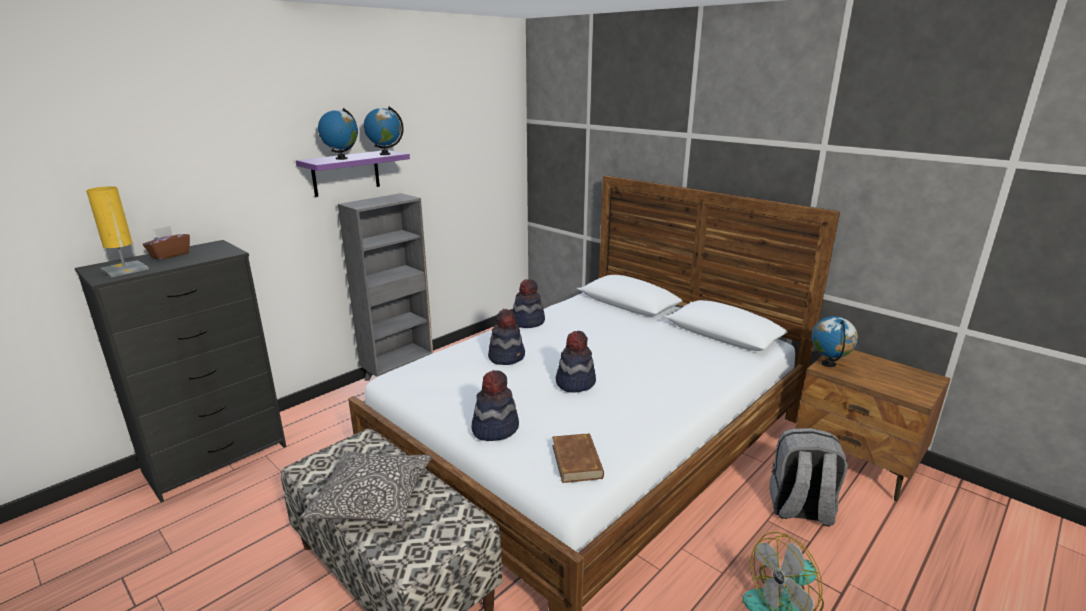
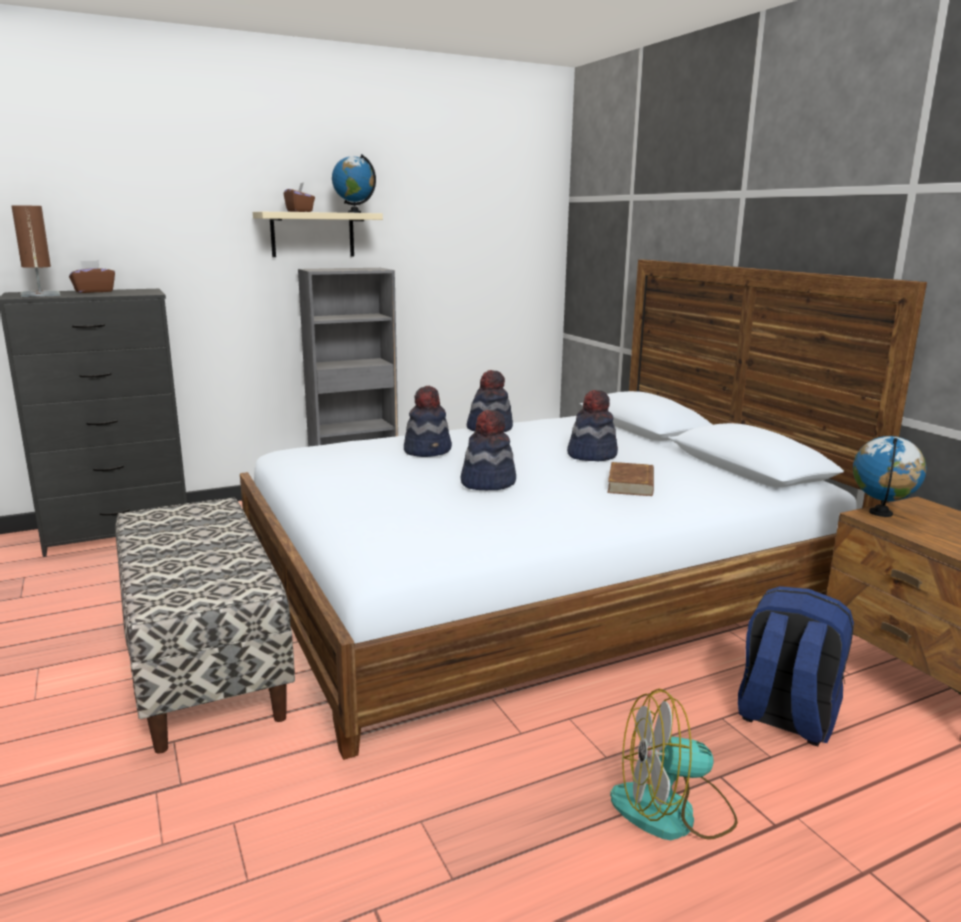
camera: 20 degrees right, 5 degrees down
(125, 269) = (40, 295): yellow table lamp -> brown table lamp
(341, 158) = (300, 211): globe -> brown tissue box
(346, 173) = (312, 234): purple shelf -> beige shelf
(372, 498) = (178, 549): pillow -> none
(494, 428) = (347, 504): hat -> hat (591, 455)
(577, 461) = (411, 544): brown book -> brown book (631, 484)
(800, 509) = (785, 717): grey backpack -> blue backpack

